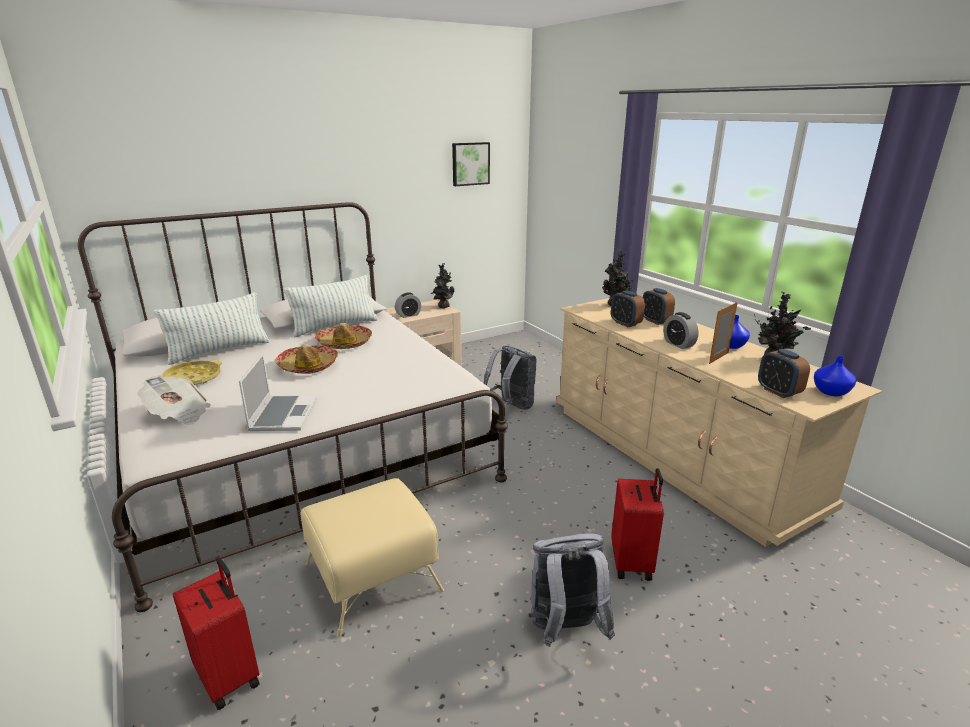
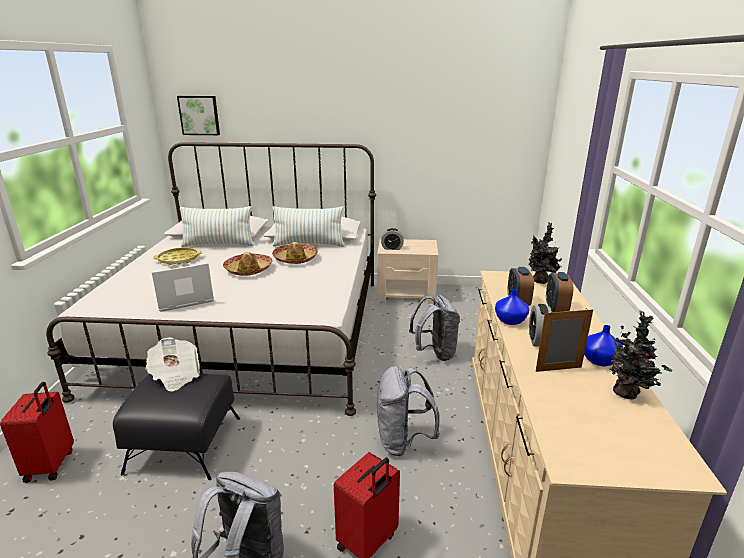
camera: 35 degrees right, 0 degrees up
(178, 414) = (138, 281): newspaper -> newspaper (175, 375)
(283, 414) = (183, 300): laptop -> laptop turned 150 degrees counterclockwise
(374, 576) = (185, 445): beige ottoman -> black ottoman
(442, 306) = (429, 247): potted plant -> none
(470, 164) = (483, 118): picture -> picture (199, 115)
(570, 482) = (403, 441): none -> grey backpack
(778, 392) = (563, 432): alarm clock -> none
(830, 391) = (638, 460): blue vase -> blue vase (510, 320)

